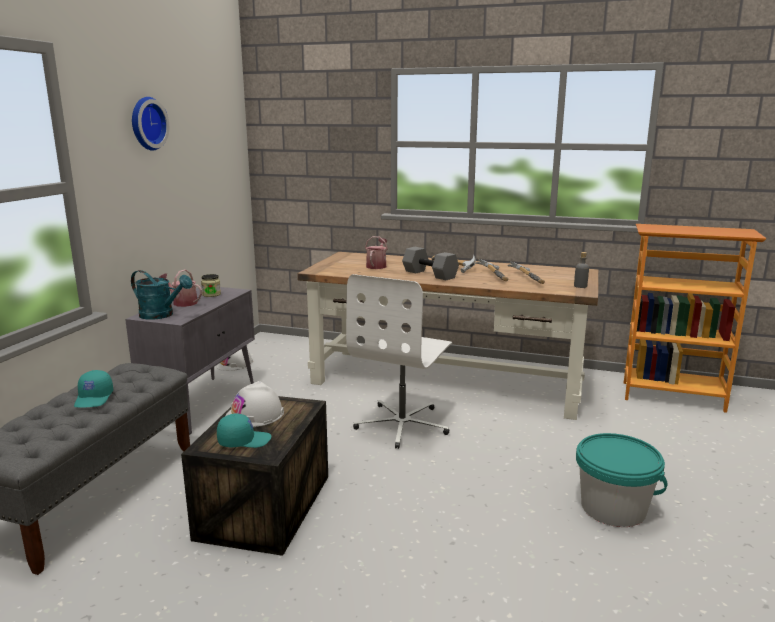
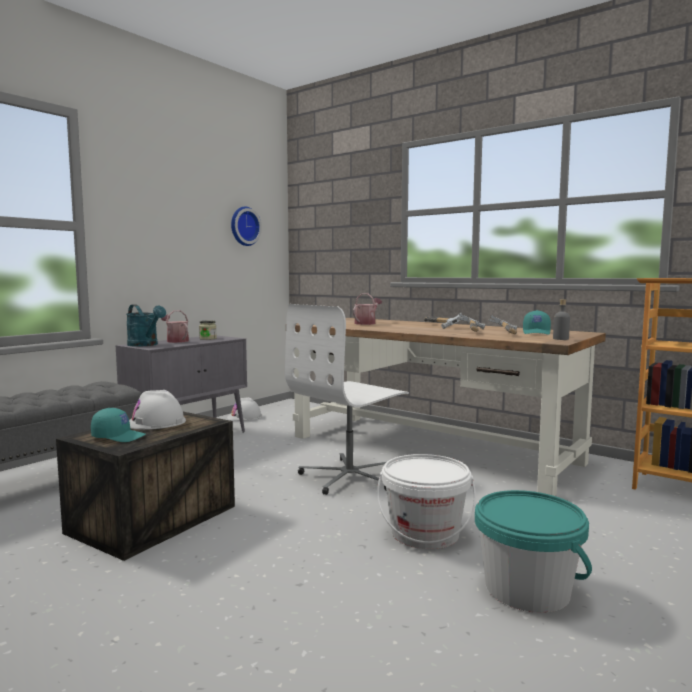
camera: 20 degrees right, 10 degrees down
(94, 398) = (42, 396): turquoise cap -> turquoise cap (537, 332)
(146, 123) = (170, 188): wall clock -> wall clock (243, 226)
(428, 274) = (406, 328): grey dumbbell -> none
(509, 473) = (425, 533): none -> white bucket

